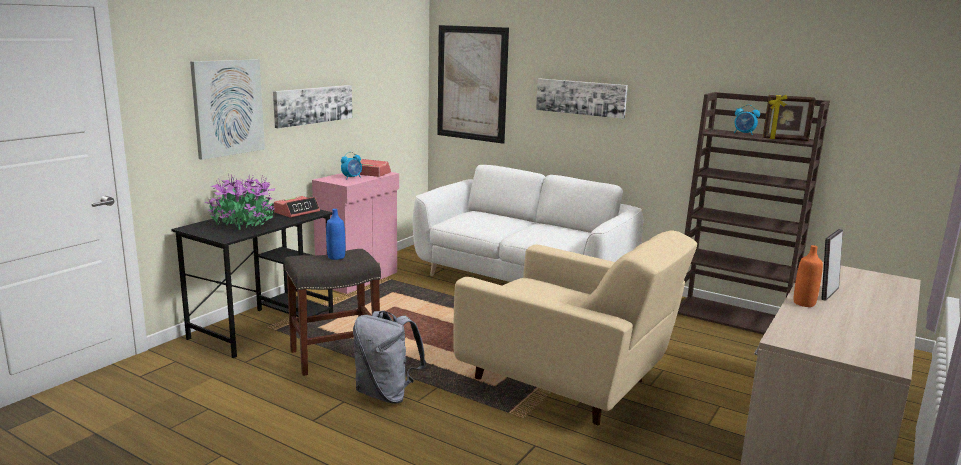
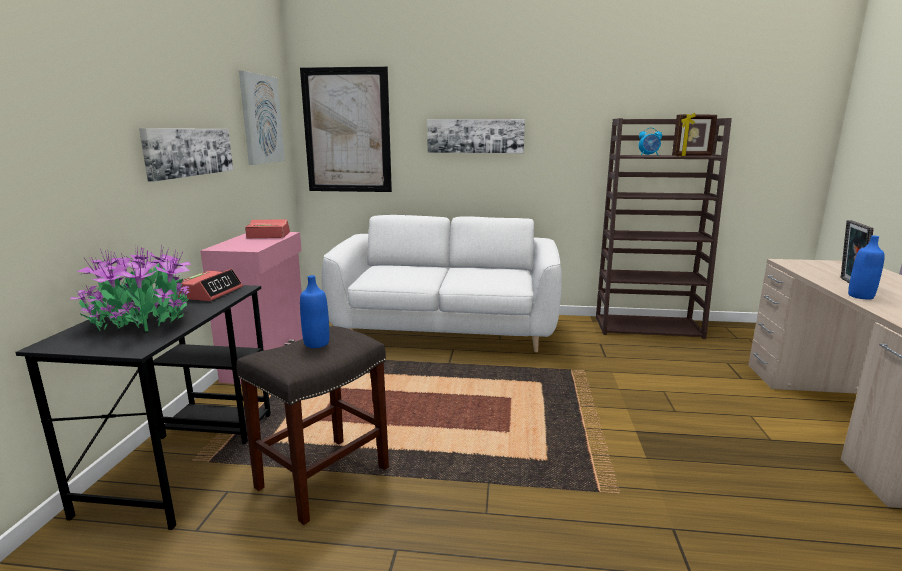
camera: 25 degrees left, 0 degrees up
(228, 107) = (79, 148): picture -> picture (261, 119)
(352, 178) = (251, 242): alarm clock -> none
(386, 394) = (440, 515): grey backpack -> none
(568, 384) = (610, 433): beige armchair -> none
(804, 303) = (860, 296): orange bottle -> blue bottle

